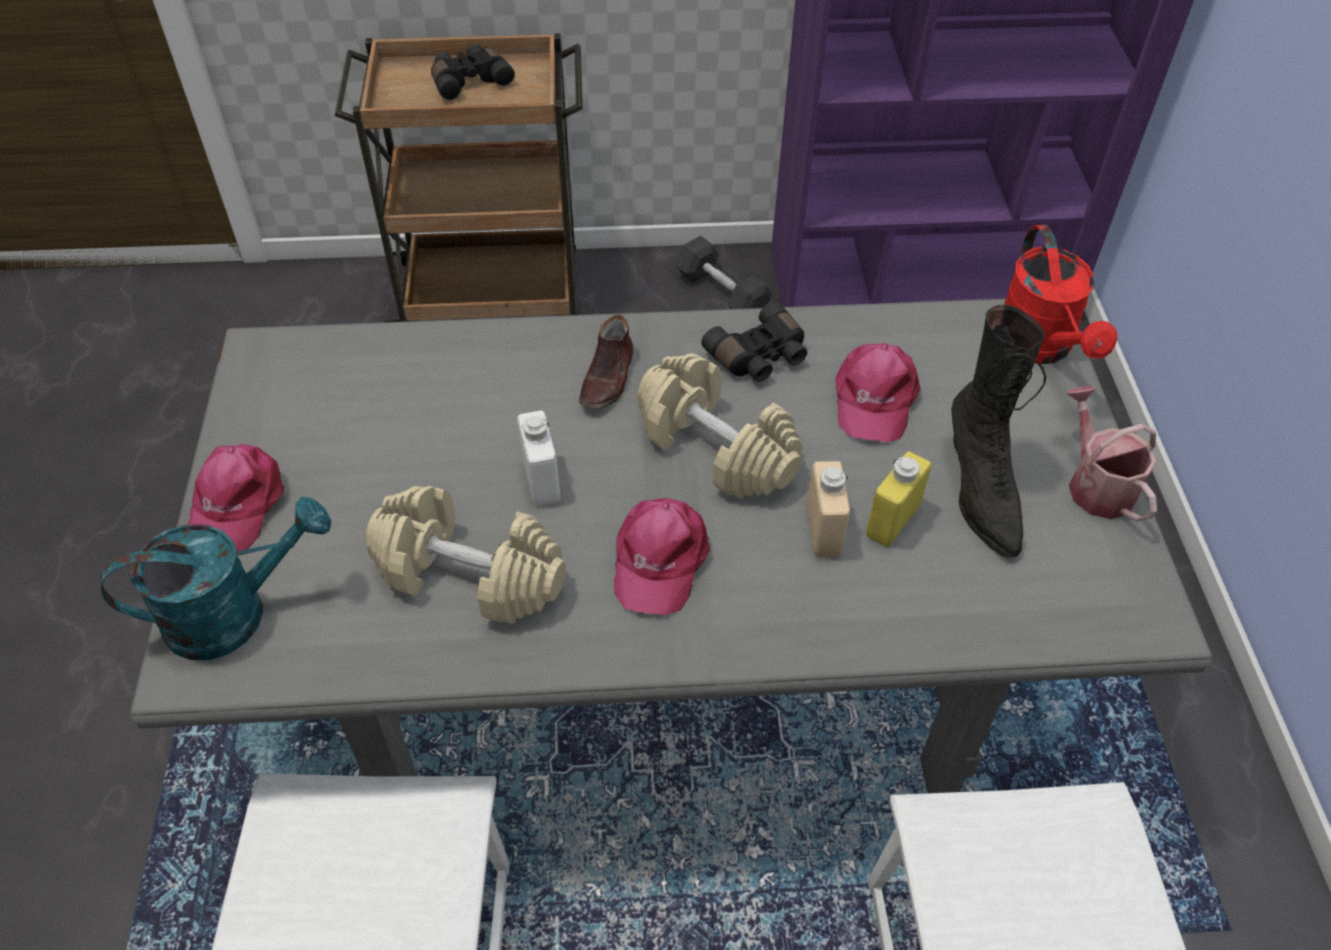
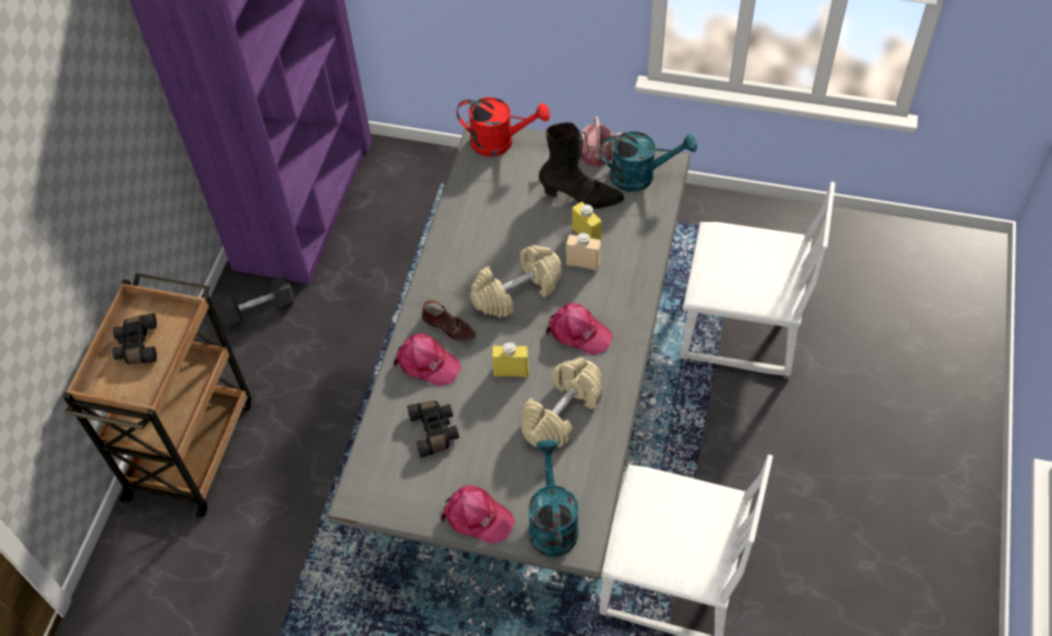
camera: 70 degrees left, 5 degrees up
(541, 480) = (511, 371): white bottle -> yellow bottle
(760, 357) = (460, 257): black binoculars -> black binoculars (435, 431)
(873, 399) = (508, 218): pink cap -> pink cap (427, 363)
(1093, 578) = (641, 175): none -> turquoise watering can

